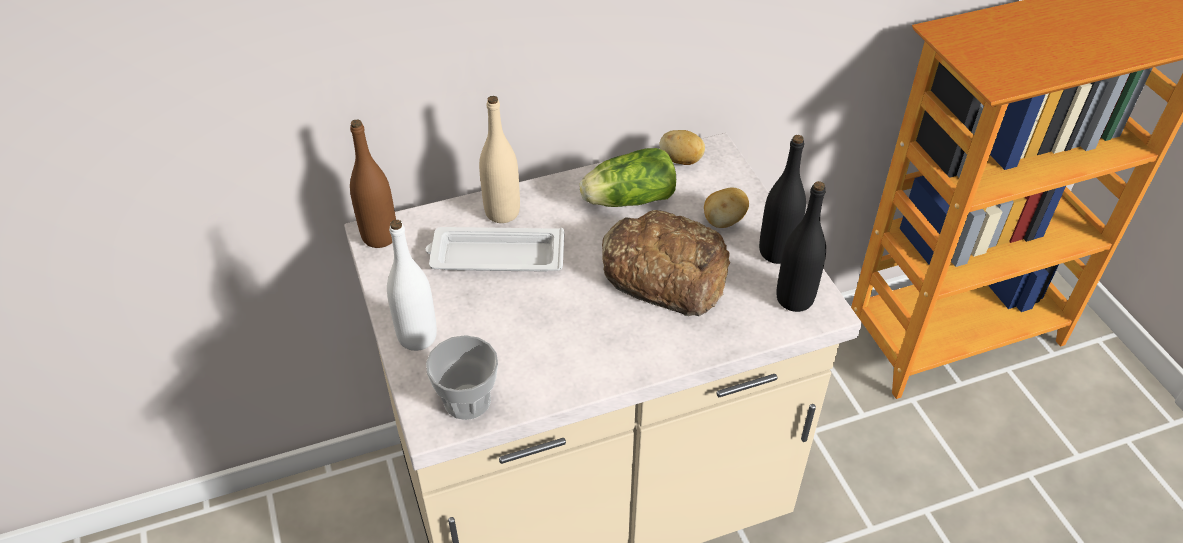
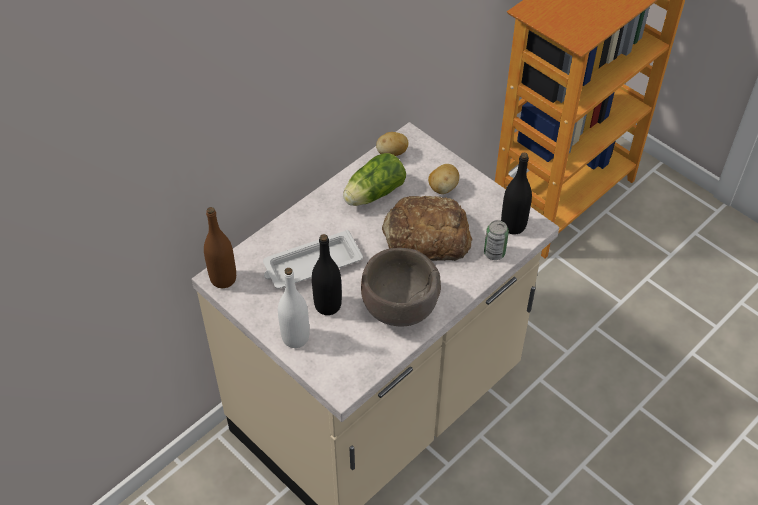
camera: 25 degrees left, 5 degrees up
(467, 400) = (354, 366): cup -> none
(502, 212) = (296, 232): beige bottle -> none
(574, 350) = (400, 308): none -> brown bowl
(747, 325) = (494, 253): none -> can
(776, 252) = (486, 197): black bottle -> black bottle (328, 305)

